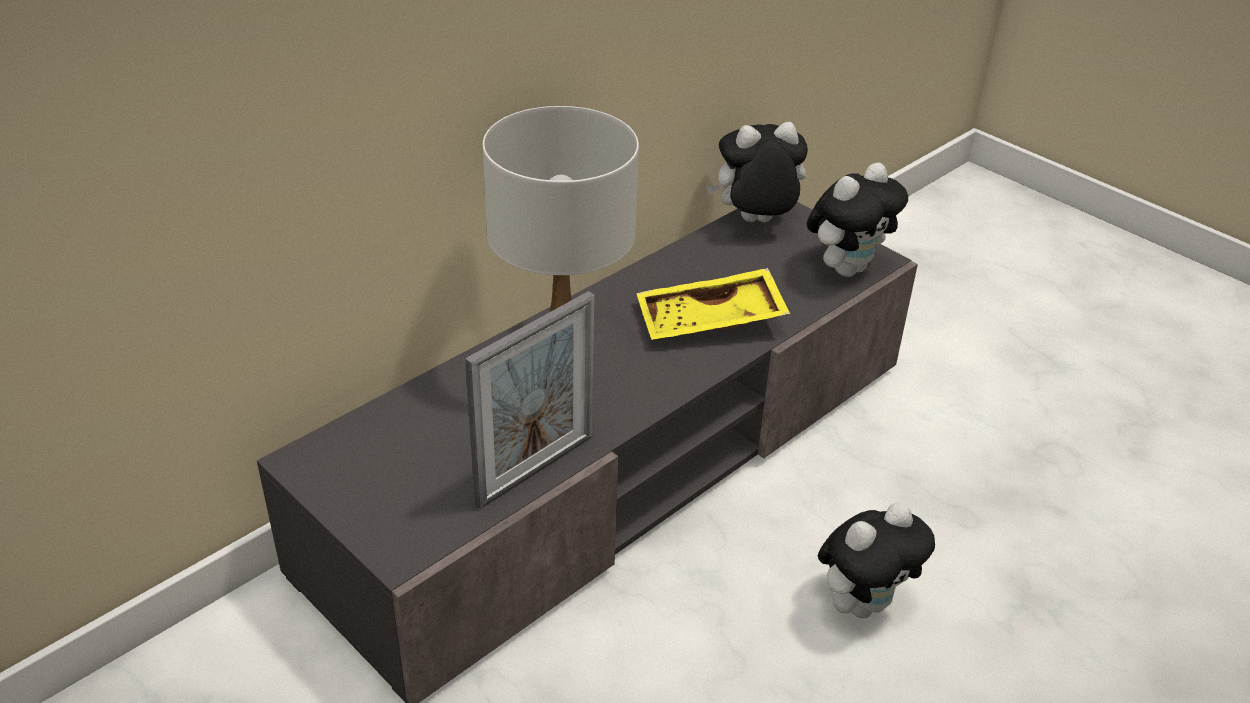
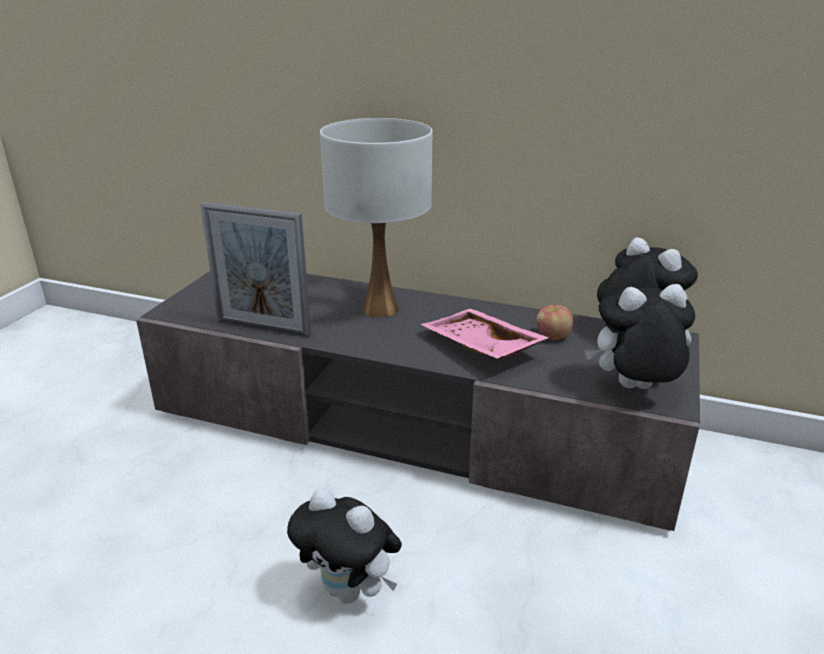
camera: 65 degrees right, 10 degrees down
(710, 322) = (479, 347): yellow tray -> pink tray
(721, 269) = (552, 336): none -> apple
(847, 268) = (633, 389): plush toy -> plush toy turned 150 degrees clockwise

